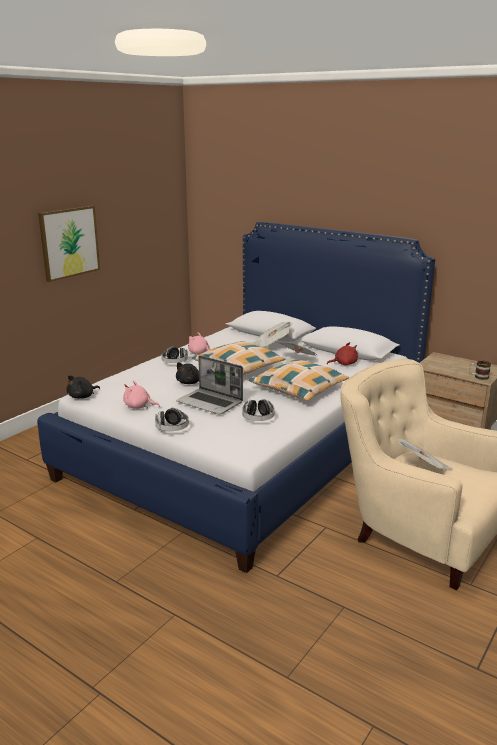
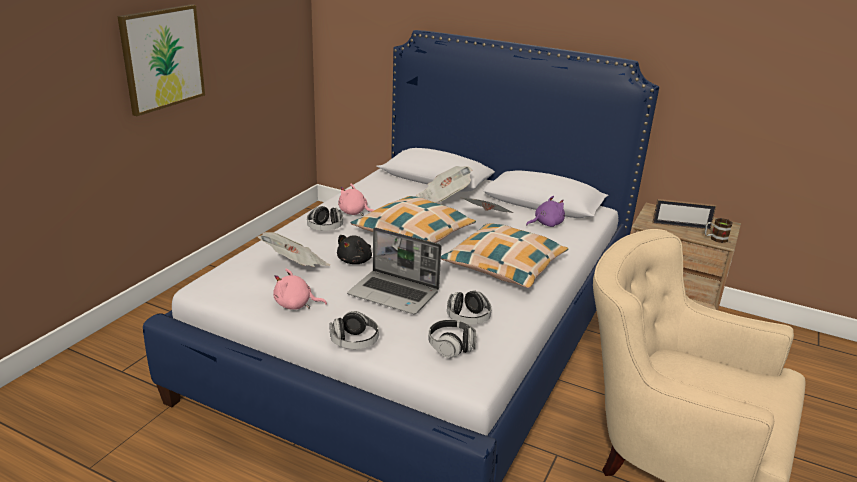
camera: 10 degrees left, 5 degrees up
(82, 396) = (208, 290): black plush toy -> none
(239, 434) = (451, 346): none -> headphones
(344, 364) = (546, 224): red plush toy -> purple plush toy
(423, 468) = (691, 378): newspaper -> newspaper (295, 266)
(454, 368) = (681, 226): none -> picture frame

